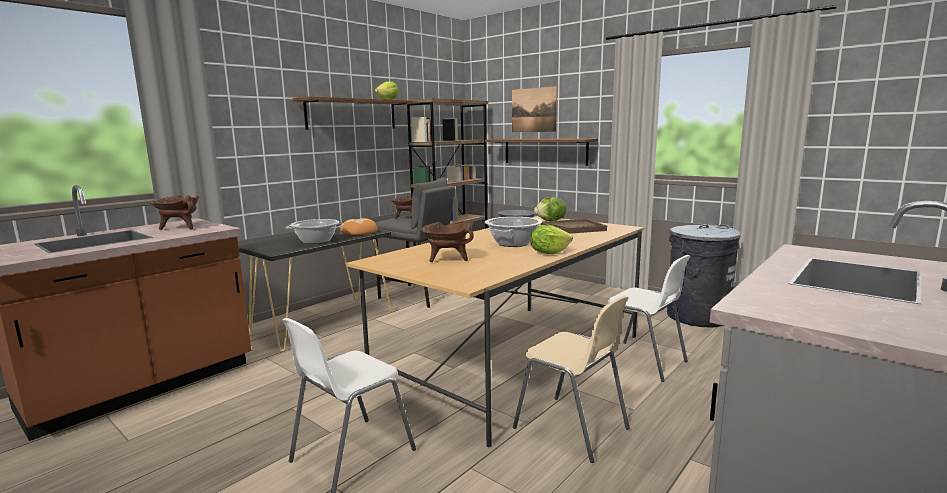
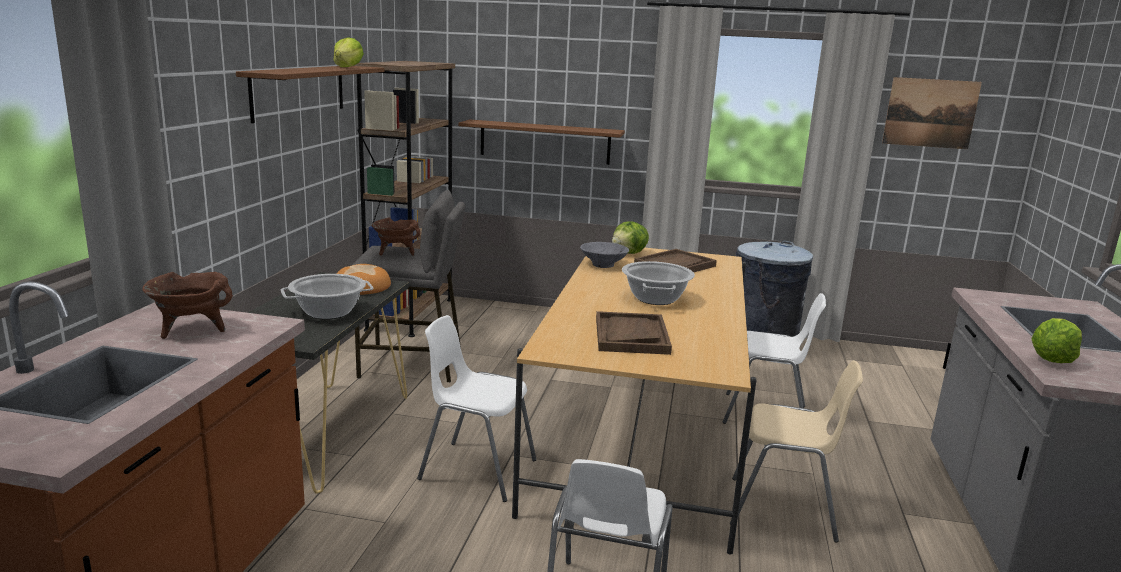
camera: 30 degrees left, 5 degrees up
(381, 356) = (476, 470): none -> white chair
(447, 259) = (631, 335): brown cooking pot -> brown tray
(533, 110) = (528, 83): picture -> picture (930, 113)
(549, 253) = (720, 311): lettuce -> lettuce (1052, 359)

